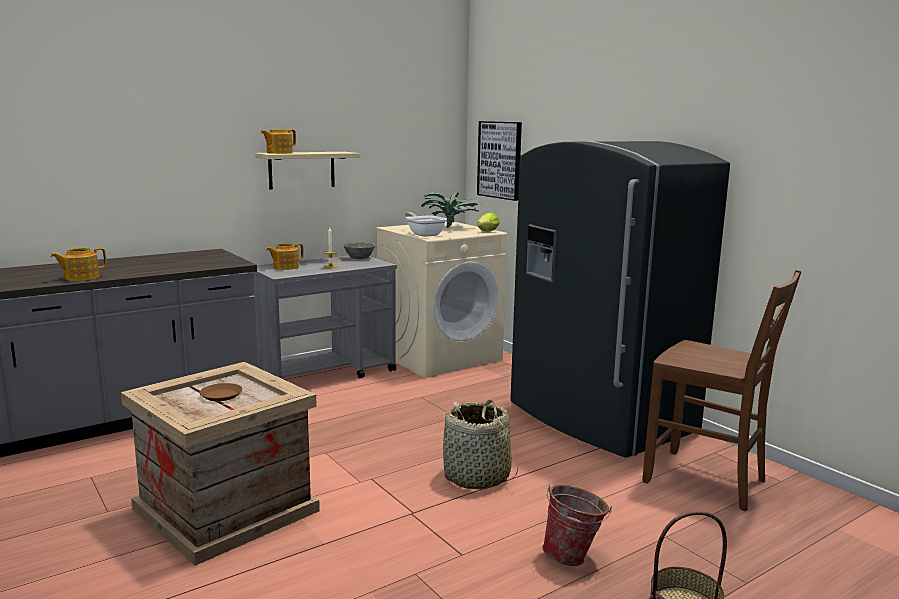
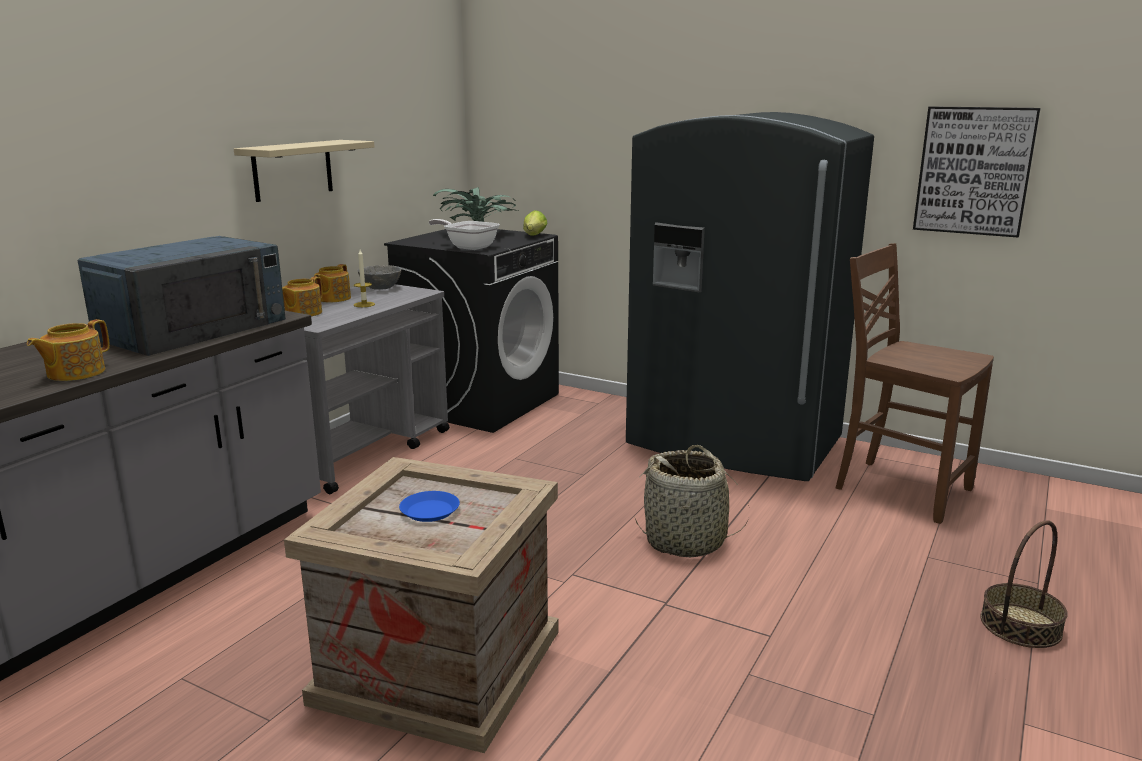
camera: 25 degrees left, 5 degrees up
(180, 263) = (193, 328): none -> blue microwave
(221, 395) = (429, 511): brown plate -> blue plate
(279, 153) = (273, 147): teapot -> teapot (332, 298)
(439, 356) = (480, 402): beige washing machine -> black washing machine
(500, 160) = (526, 141): picture -> picture (974, 171)
(574, 557) = (876, 604): bucket -> none
(707, 481) = (900, 489): brown chair -> brown chair turned 150 degrees counterclockwise

